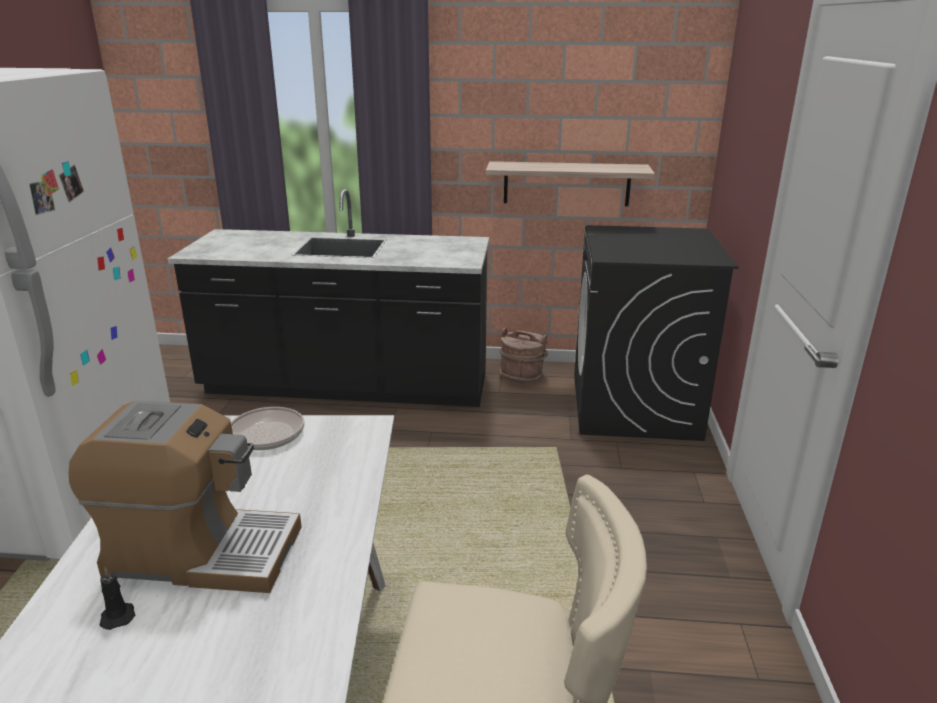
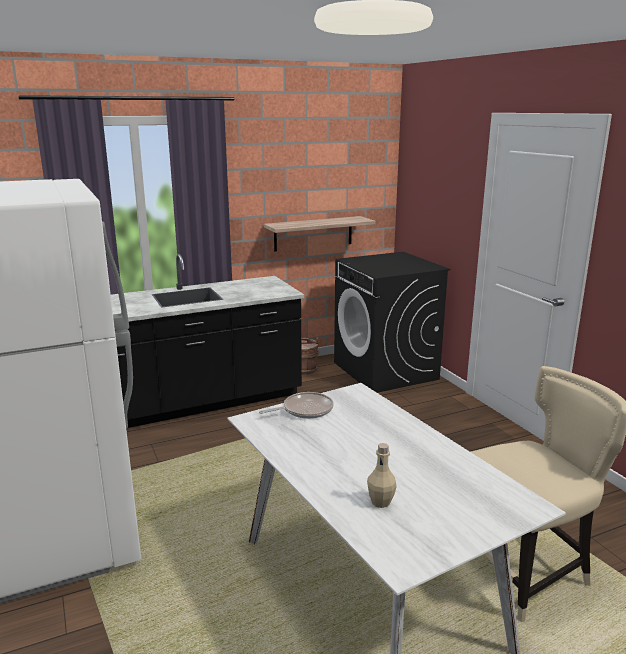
camera: 30 degrees left, 5 degrees down
(118, 616) = (380, 502): black candle -> beige bottle
(201, 552) = (373, 466): coffee machine -> none

